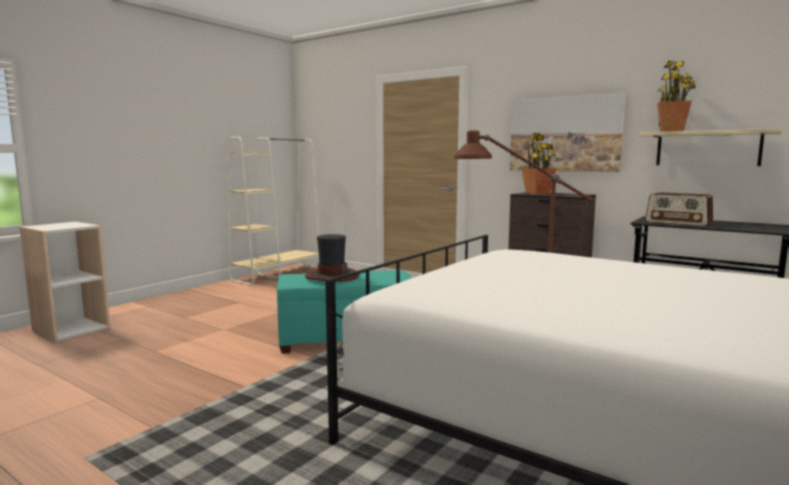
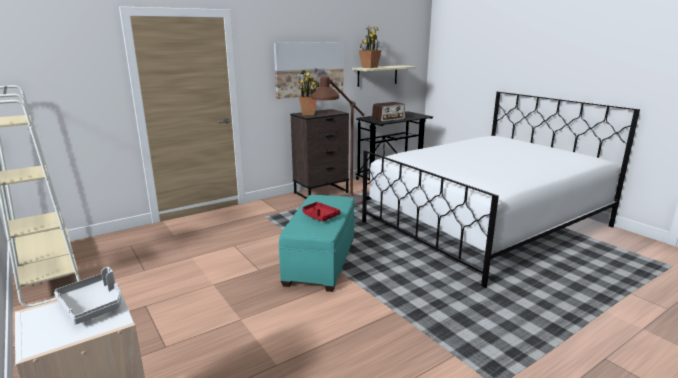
camera: 70 degrees left, 10 degrees up
(72, 225) = (93, 305): none -> grey tray
(331, 276) = (319, 216): hat -> red tray

